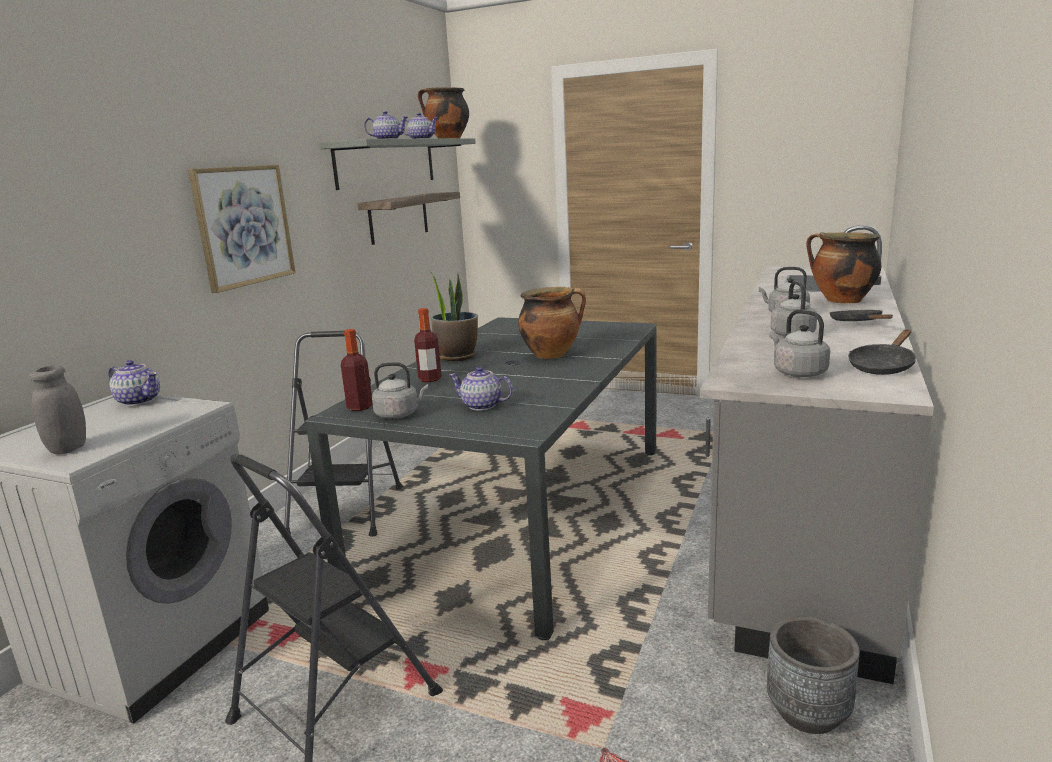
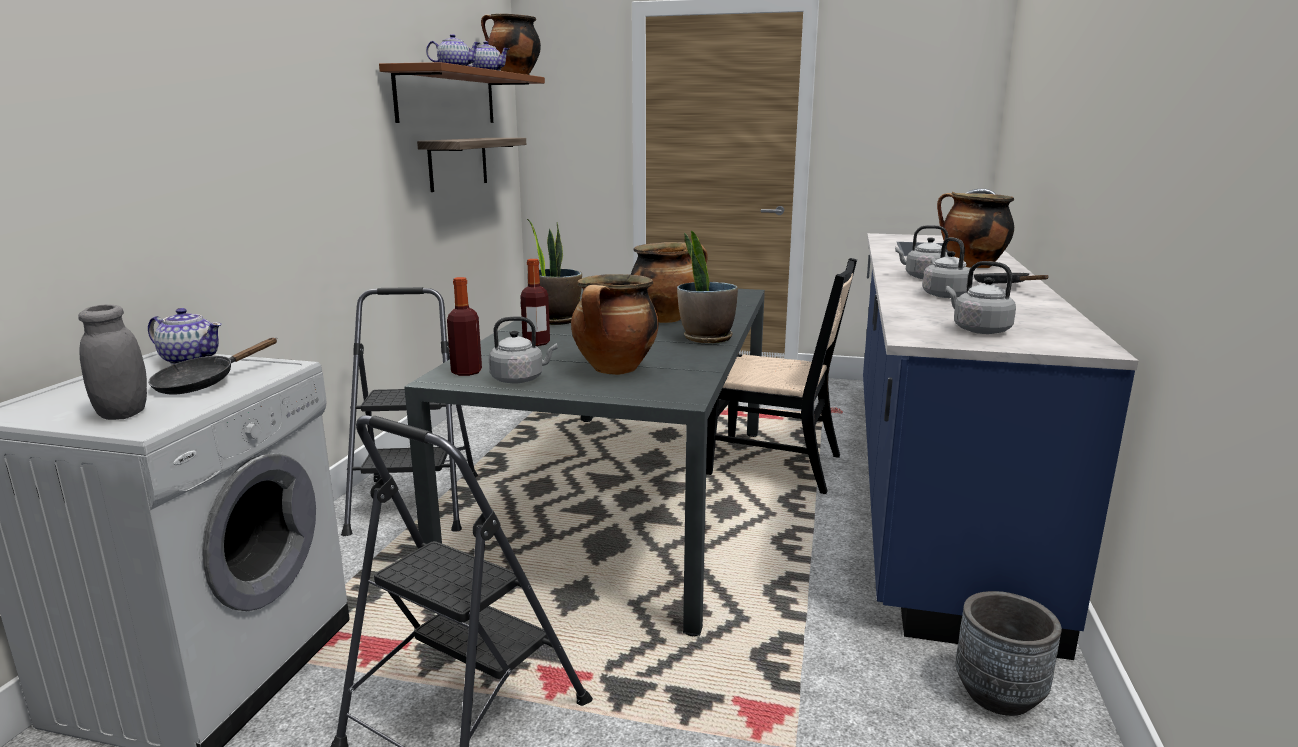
camera: 10 degrees left, 0 degrees up
(244, 226) = (298, 155): picture -> none
(386, 163) = (447, 97): grey shelf -> brown shelf
(482, 406) = (615, 370): teapot -> cooking pot
(577, 374) = (706, 338): none -> potted plant
(662, 483) = (775, 465): none -> chair
(804, 503) = (929, 482): grey counter -> blue counter
(883, 366) = (1060, 324): black frying pan -> black frying pan (203, 383)

